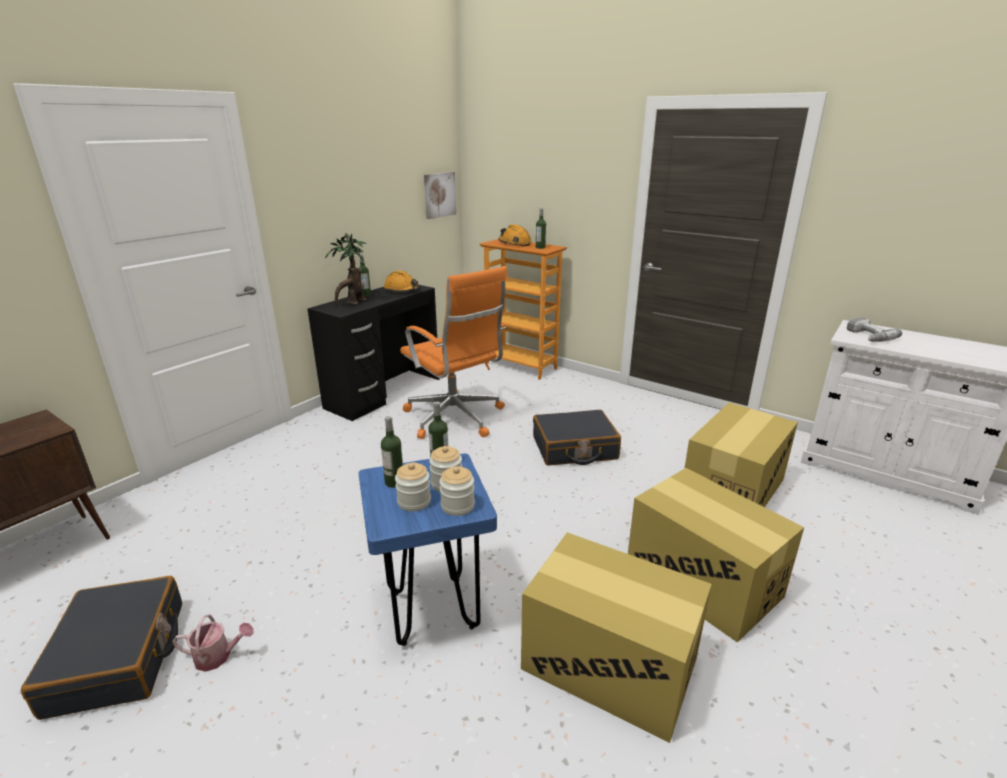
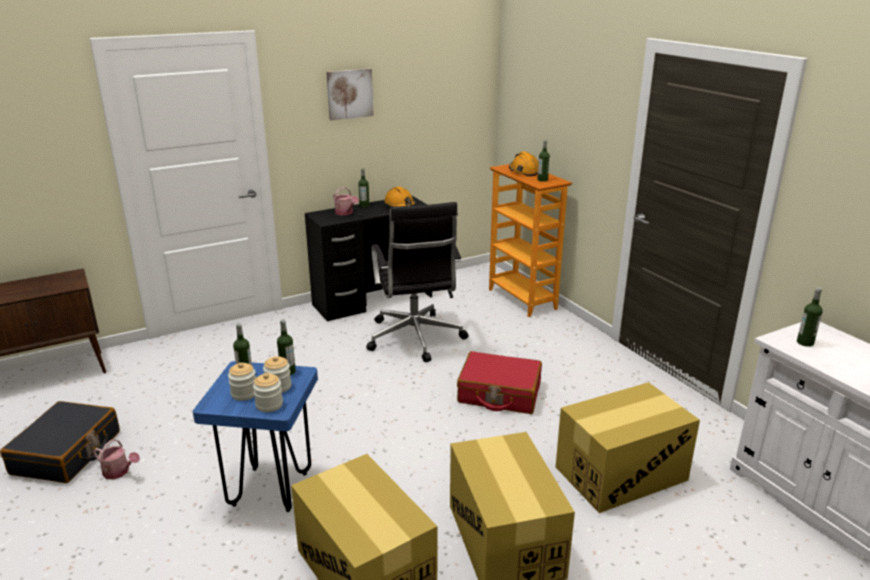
camera: 25 degrees right, 0 degrees up
(353, 303) = (345, 213): potted plant -> watering can
(439, 195) = (466, 112): picture -> picture (349, 94)
(455, 418) = (415, 339): orange office chair -> black office chair
(574, 448) = (499, 393): black suitcase -> red suitcase
(866, 336) = (805, 342): power drill -> bottle

